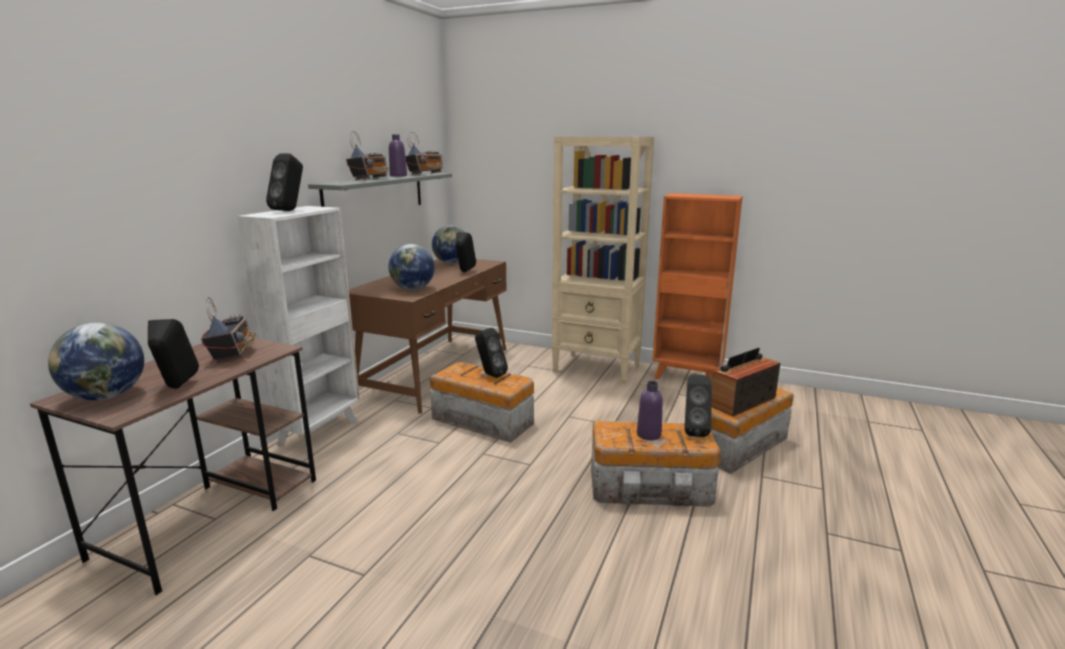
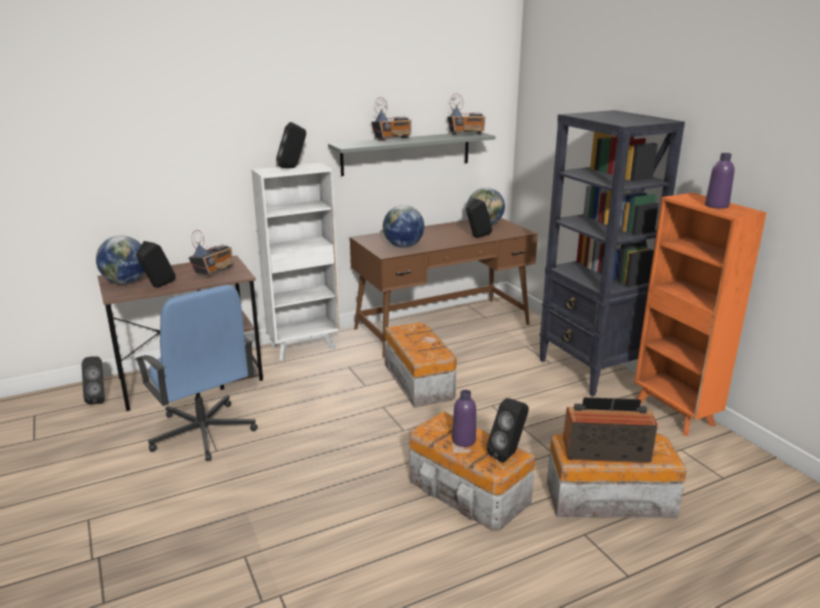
camera: 40 degrees right, 5 degrees up
(318, 565) = (203, 433): none -> blue office chair
(398, 176) = (431, 136): purple bottle -> purple bottle (716, 206)
(490, 374) = (427, 341): black speaker -> black speaker (99, 398)
(597, 368) = (590, 371): beige bookcase -> black bookcase

